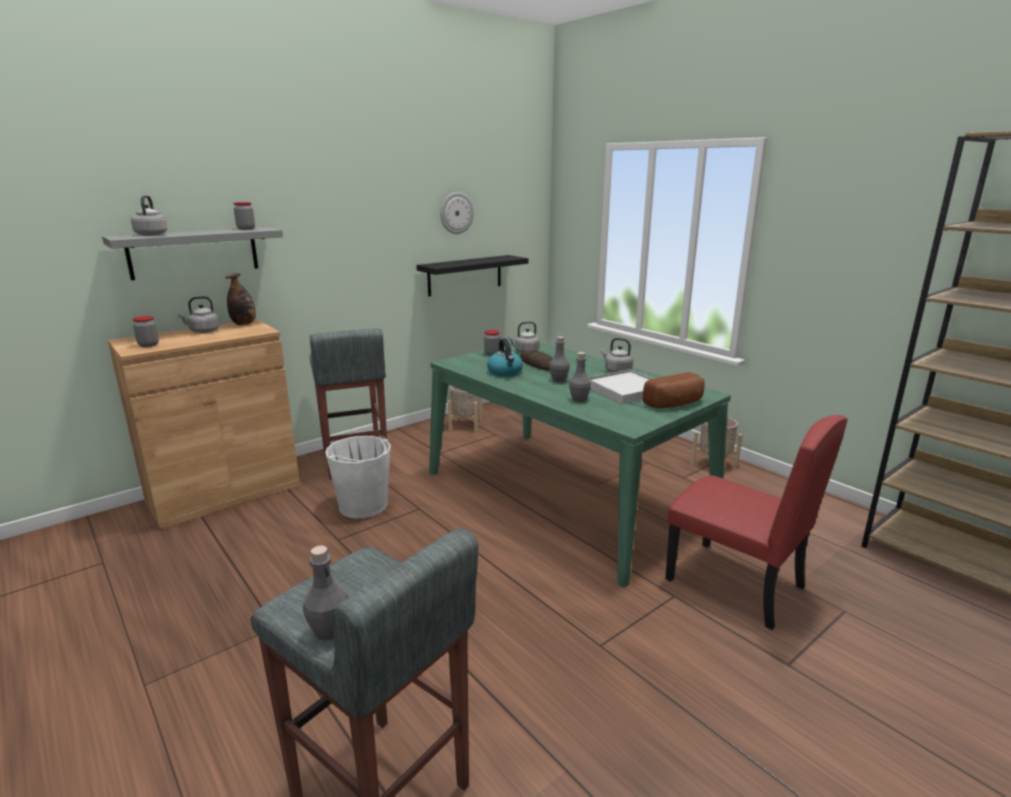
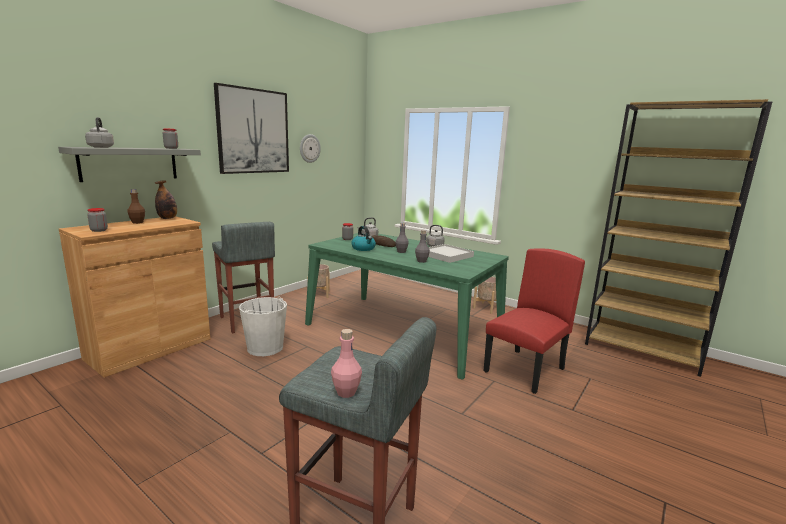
camera: 15 degrees left, 5 degrees down
(203, 331) = (137, 222): grey kettle -> brown bottle
(329, 631) = (346, 392): grey bottle -> pink bottle
(368, 194) = (253, 131): none -> picture
(465, 275) = (314, 191): black shelf -> none
(676, 404) = (481, 261): bread -> none
(734, 583) = (525, 370): red chair -> red chair turned 75 degrees counterclockwise

